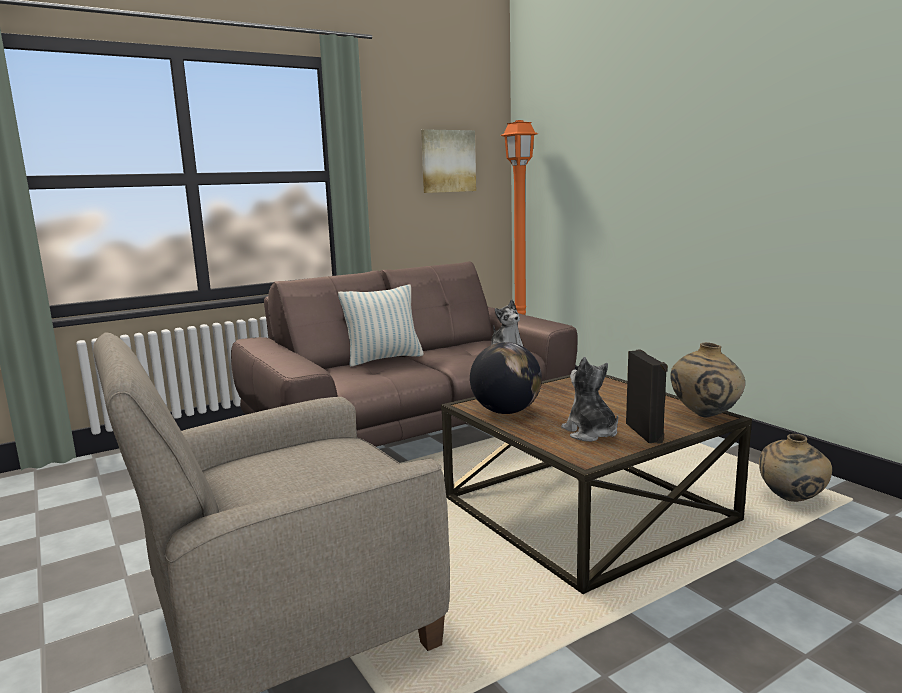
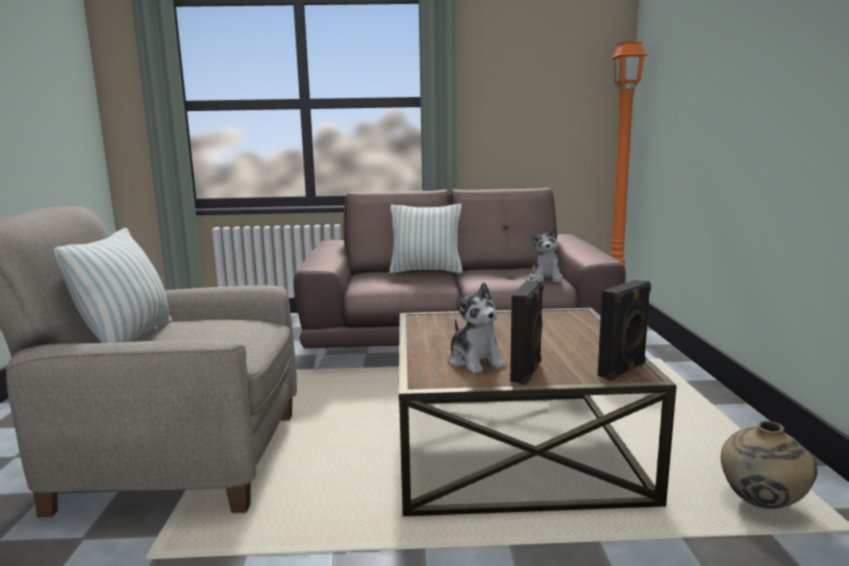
camera: 30 degrees right, 0 degrees up
(232, 491) = (128, 339): none -> pillow
(448, 161) = (554, 87): picture -> none
(506, 411) = (439, 328): globe -> none
(590, 433) = (475, 361): plush toy -> plush toy turned 150 degrees clockwise
(704, 416) = (623, 370): beige vase -> black speaker

